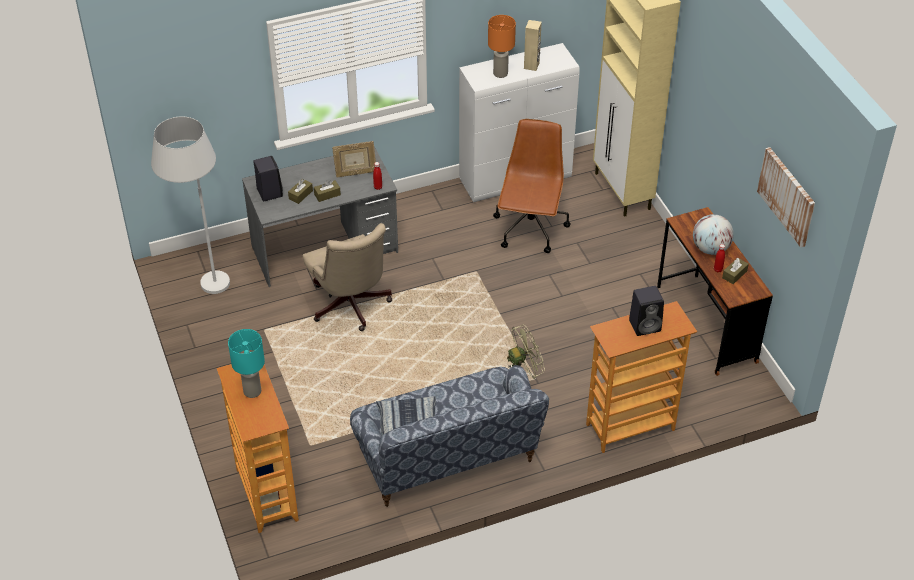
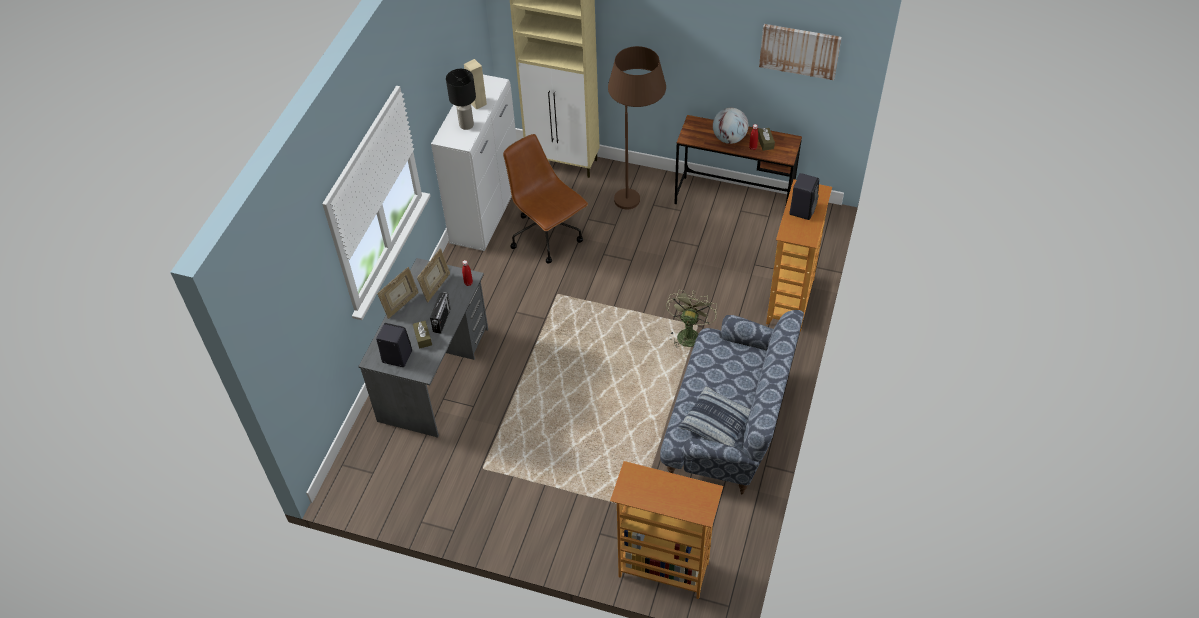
camera: 50 degrees left, 5 degrees up
(203, 276) = (376, 477): white floor lamp -> none
(252, 391) = (660, 488): turquoise table lamp -> none
(320, 165) = (401, 305): none -> picture frame
(327, 195) = (442, 320): brown tissue box -> radio
(350, 307) = (515, 395): beige office chair -> none
(500, 73) = (466, 125): orange table lamp -> black table lamp
(642, 255) = (636, 192): none -> brown floor lamp

